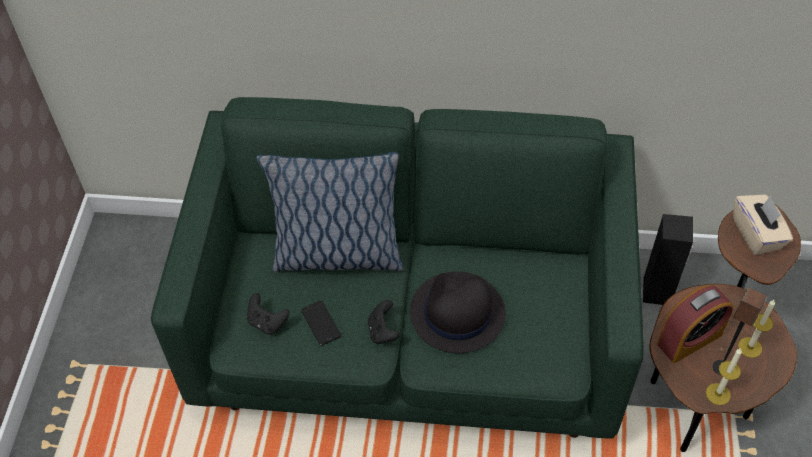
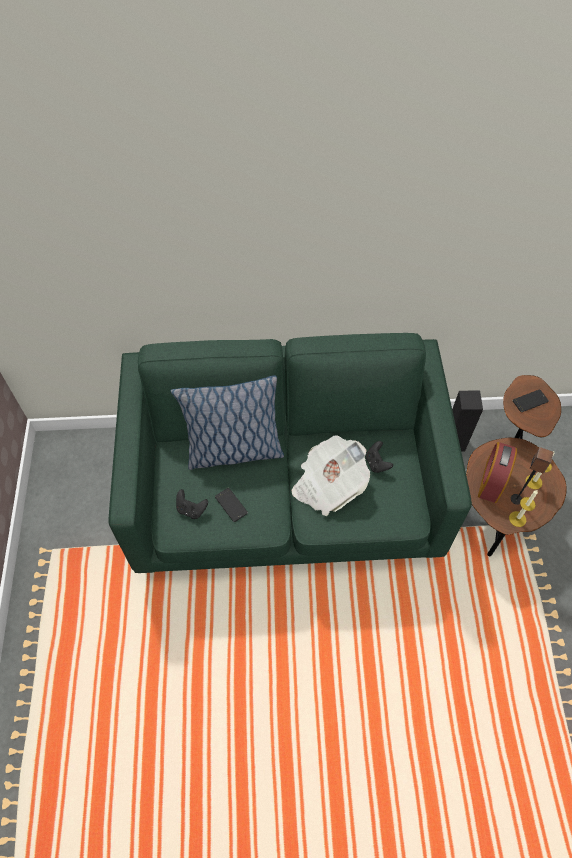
camera: 10 degrees left, 5 degrees up
(383, 331) = (277, 505): black game controller -> black game controller (377, 463)
(456, 313) = (328, 485): black hat -> newspaper
(689, 339) = (491, 481): alarm clock -> alarm clock turned 150 degrees clockwise
(757, 234) = (530, 401): beige tissue box -> phone

